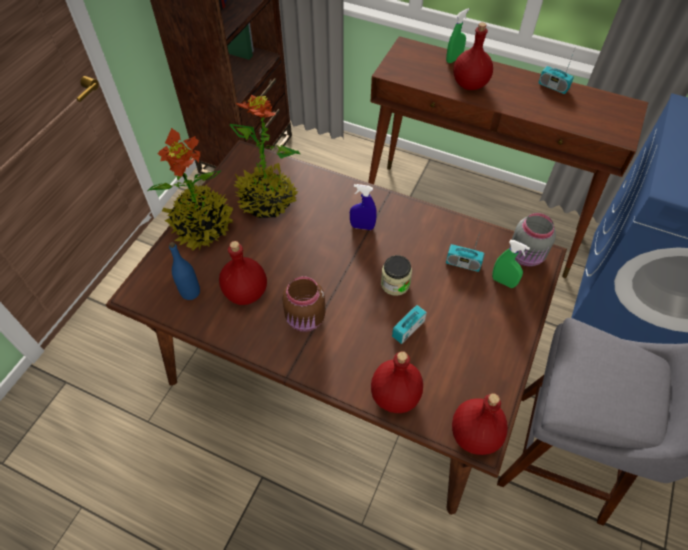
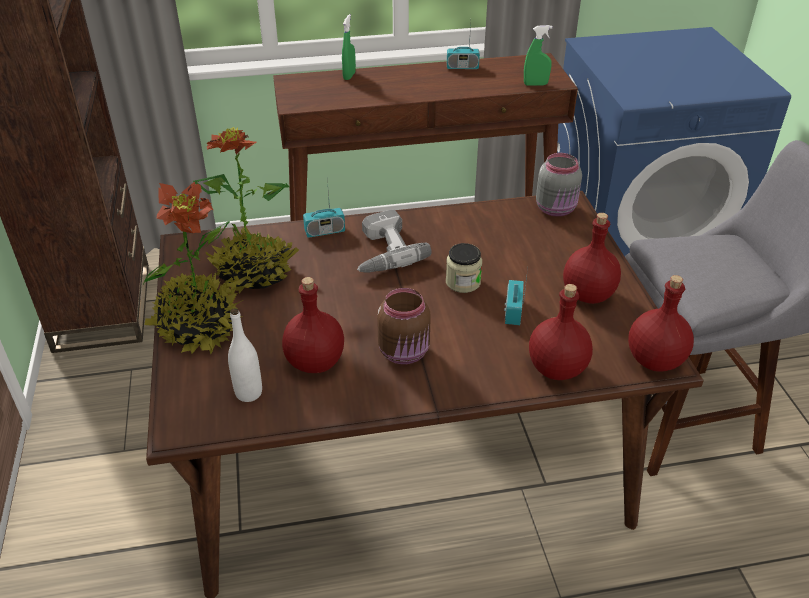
camera: 35 degrees left, 15 degrees down
(190, 292) = (248, 393): blue bottle -> white bottle
(362, 227) = (382, 251): blue spray bottle -> power drill
(463, 263) = (508, 238): radio -> radio (324, 231)
(469, 84) = (385, 89): red bottle -> red bottle (587, 294)
(503, 282) = (557, 236): green spray bottle -> green spray bottle (535, 84)

